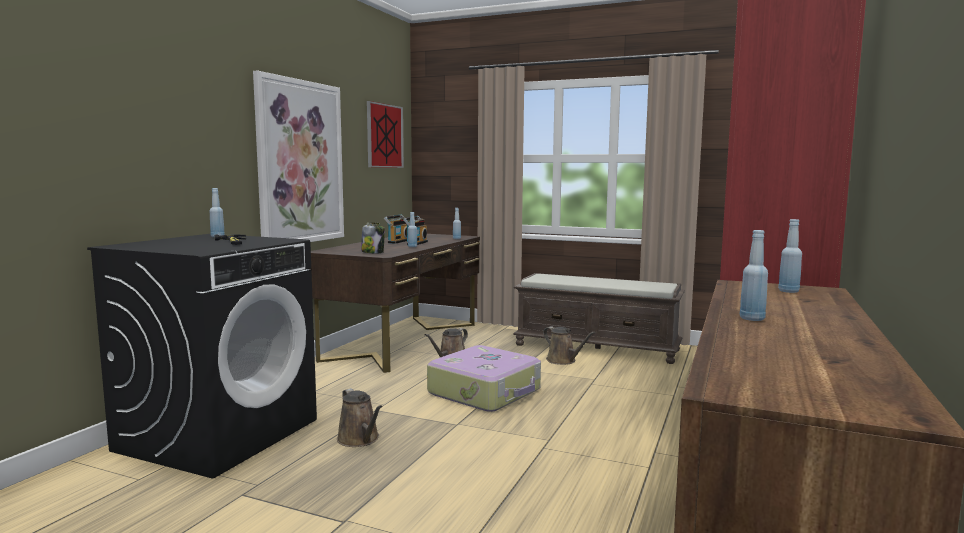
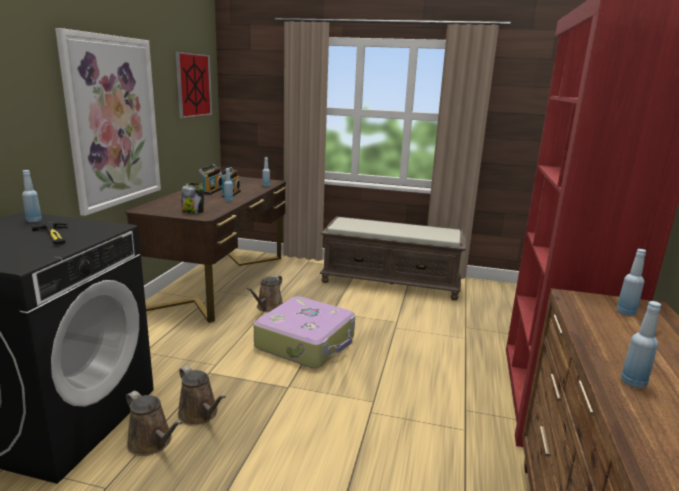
camera: 10 degrees left, 10 degrees up
(563, 361) = (366, 300): brown watering can -> brown watering can (152, 443)

